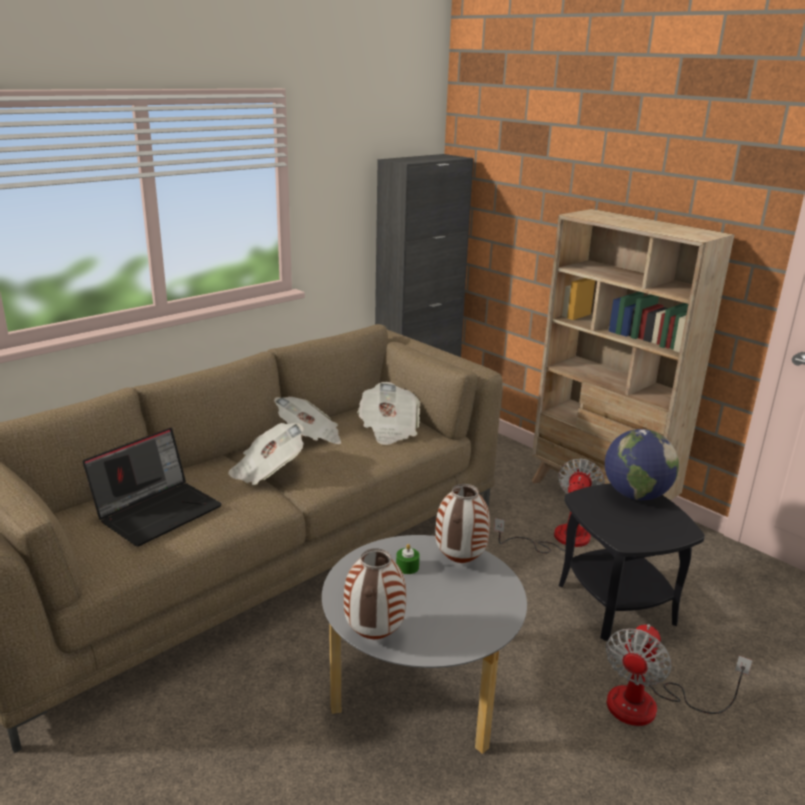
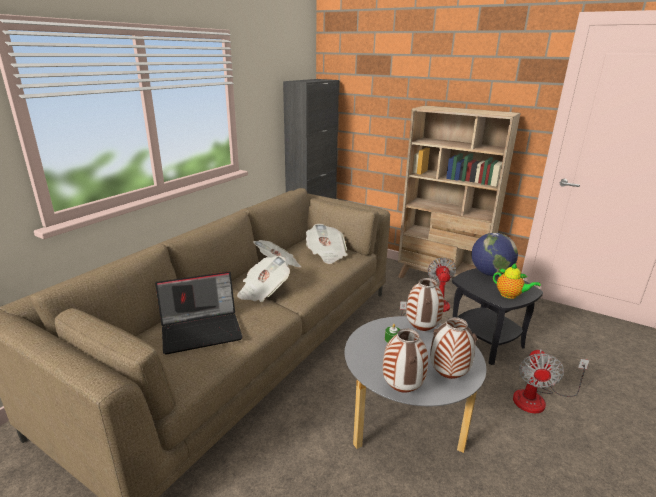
camera: 15 degrees left, 0 degrees up
(158, 511) = (202, 330): laptop -> laptop turned 45 degrees clockwise
(451, 631) = (447, 376): none -> vase
(642, 534) = (510, 295): none -> teapot

